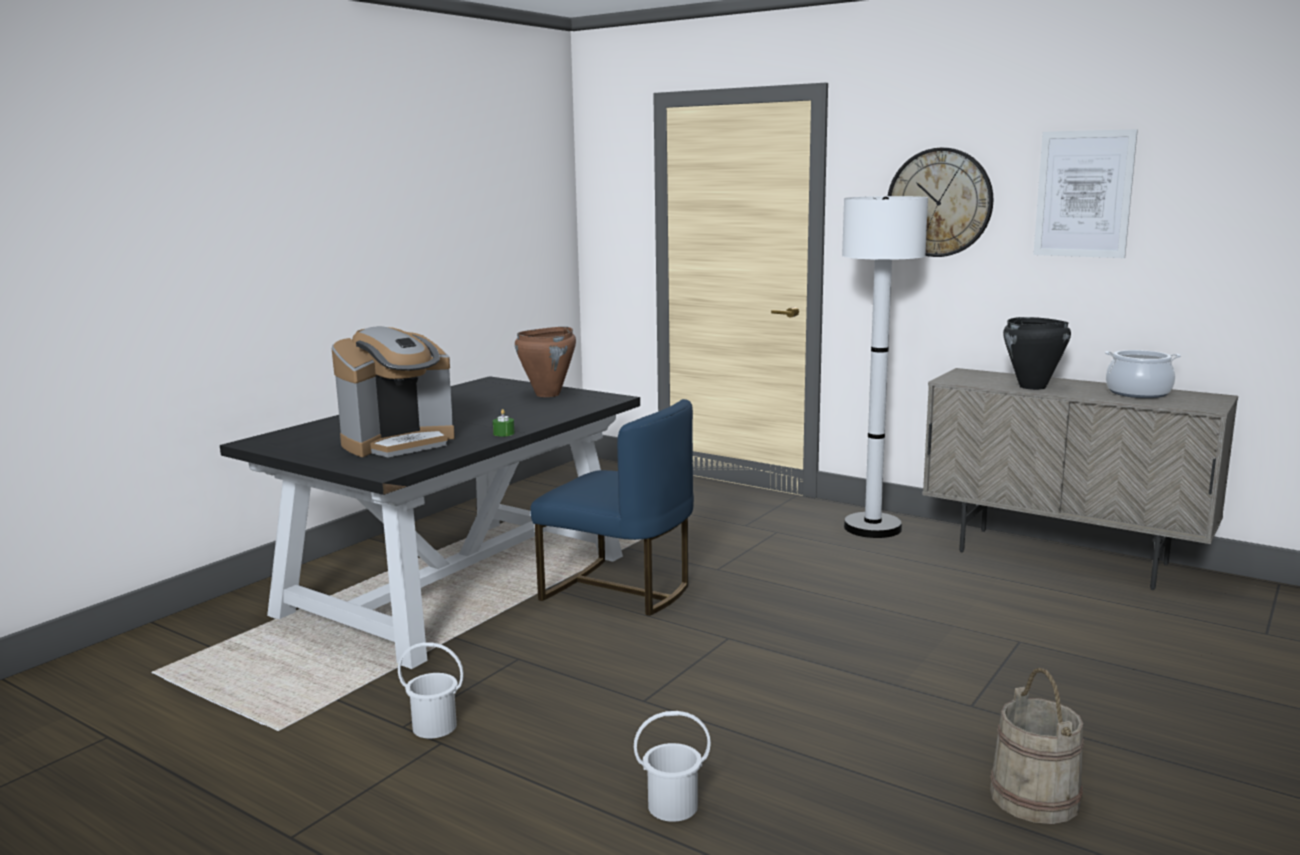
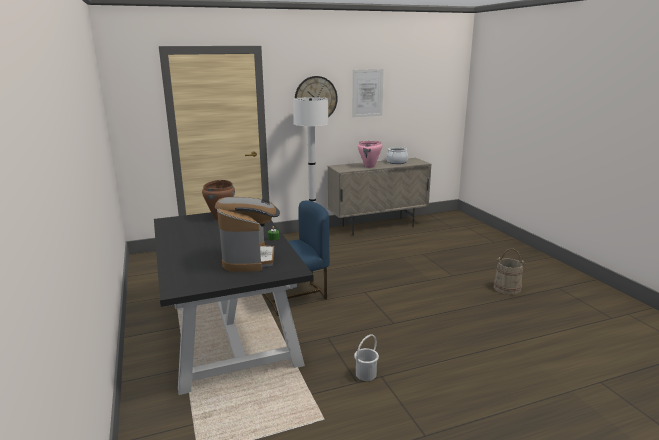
camera: 55 degrees left, 5 degrees up
(672, 805) = (469, 342): white bucket -> none
(1032, 387) = (369, 167): black cooking pot -> pink cooking pot

